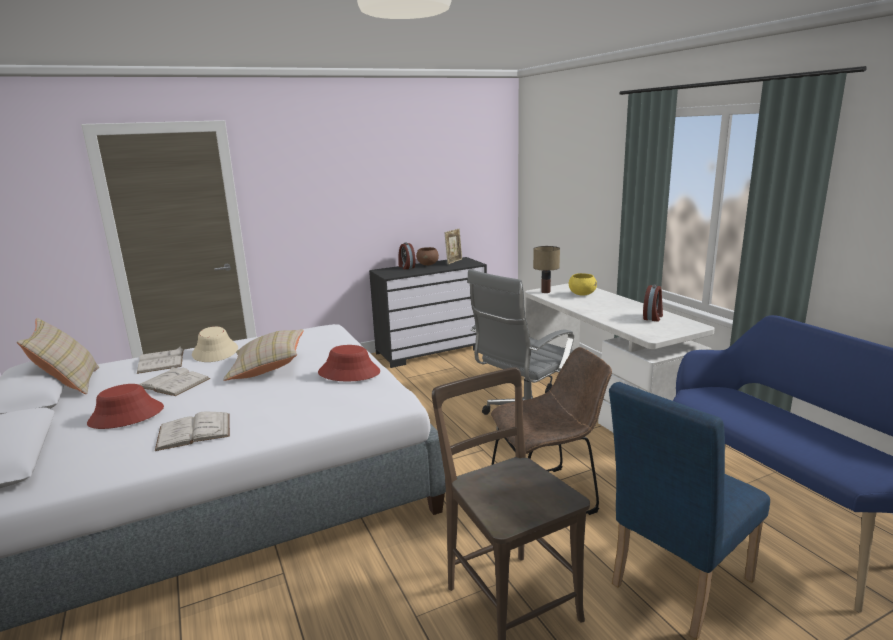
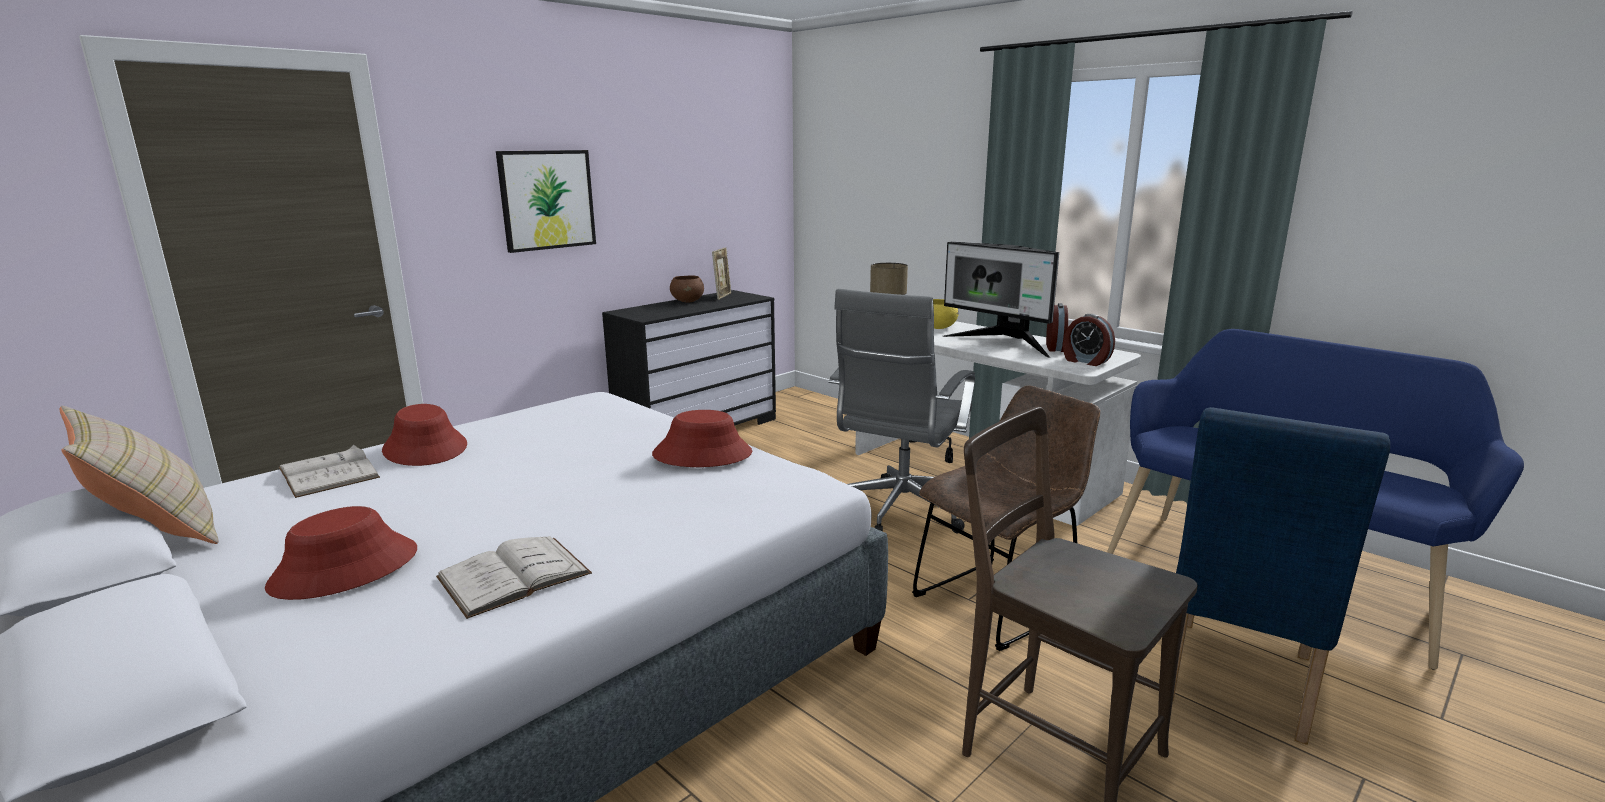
camera: 20 degrees left, 0 degrees up
(172, 383) = (389, 504): white book -> none
(215, 352) = (426, 448): beige hat -> red hat
(267, 368) = (550, 463): beige pillow -> none
(334, 200) = (547, 200): none -> picture
(406, 267) = (658, 306): alarm clock -> alarm clock (1085, 361)
(615, 310) = (1002, 343): none -> monitor

